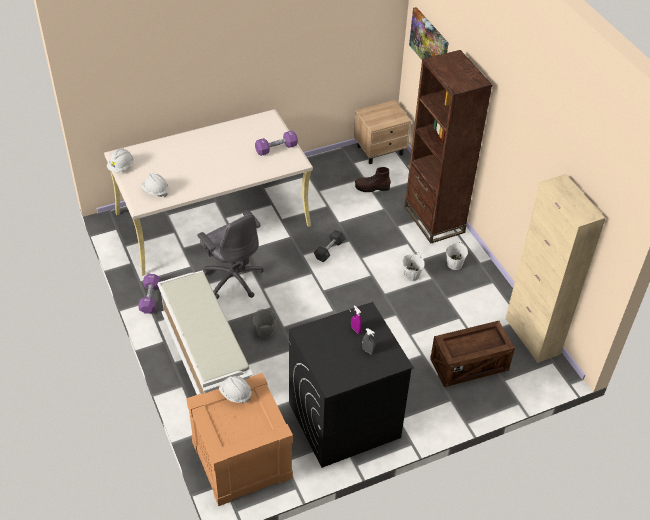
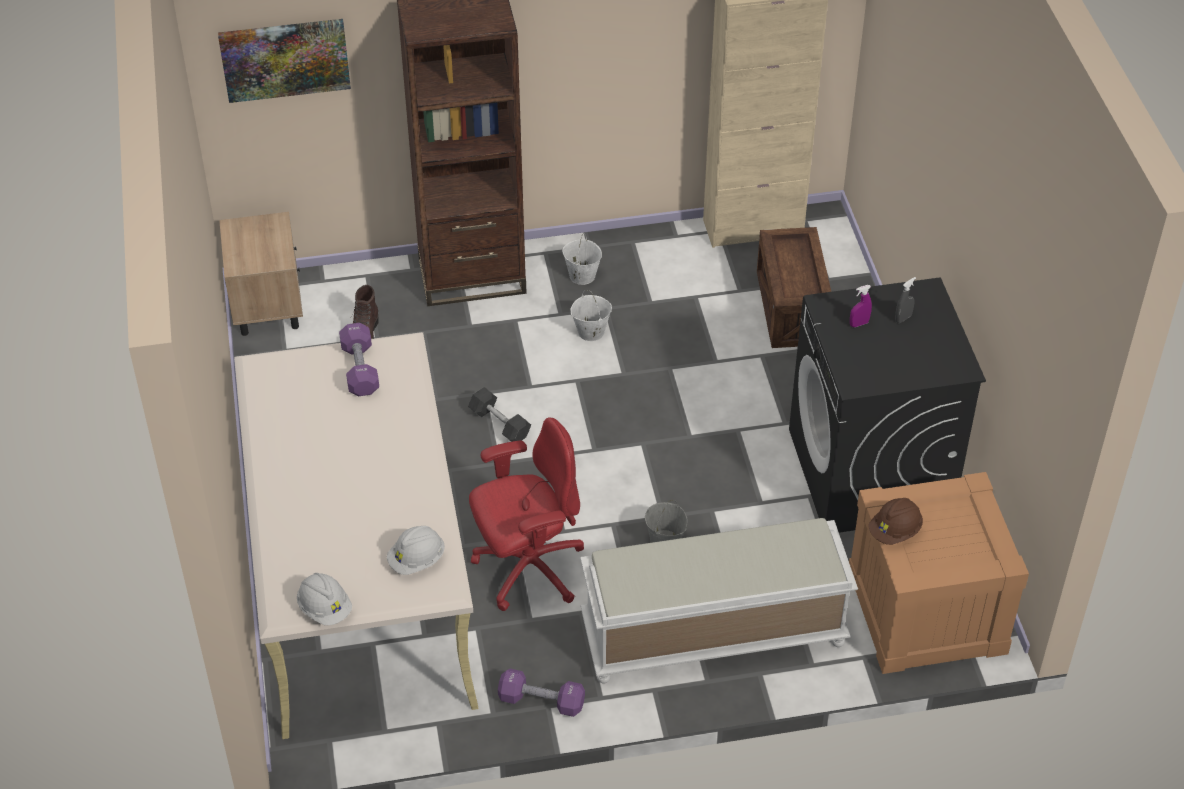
camera: 75 degrees left, 0 degrees up
(233, 278) = (527, 569): grey office chair -> red office chair
(235, 394) = (895, 531): white hard hat -> brown hard hat

